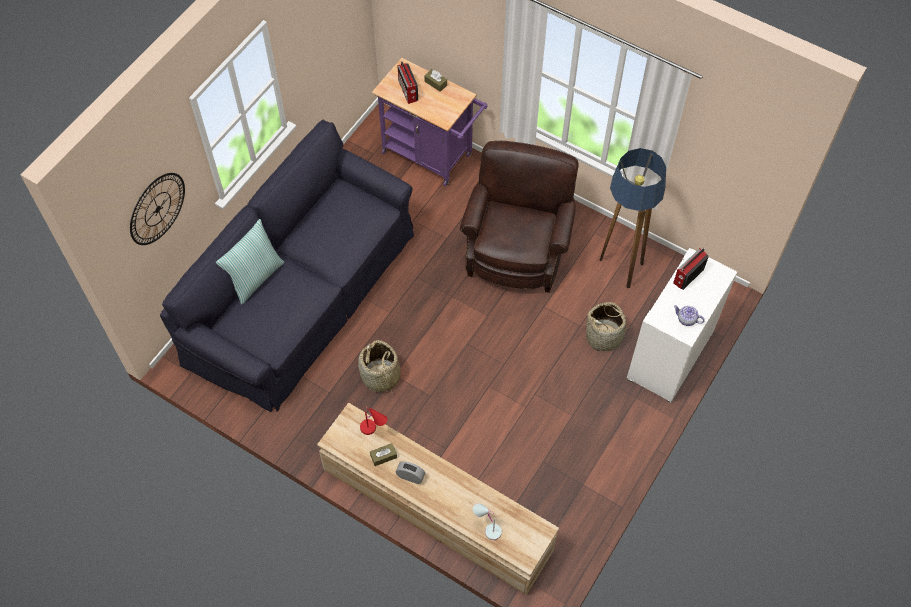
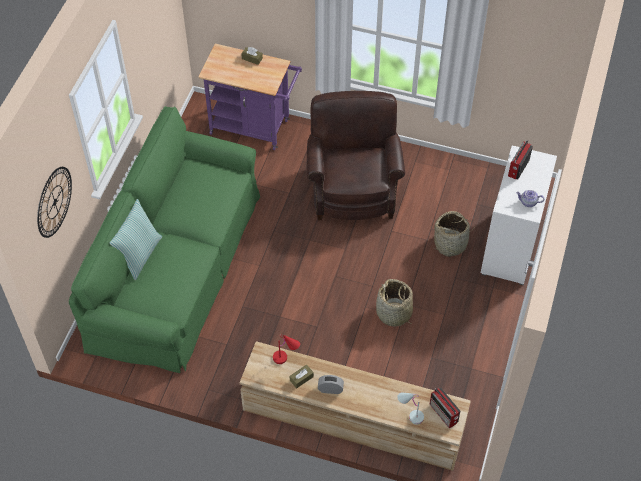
camera: 15 degrees left, 5 degrees down
(302, 294) = (176, 267): black sofa -> green sofa
(381, 377) = (268, 321): basket -> basket (394, 313)
(408, 91) = (230, 70): radio -> radio (444, 414)
(619, 268) = (445, 185): floor lamp -> none

